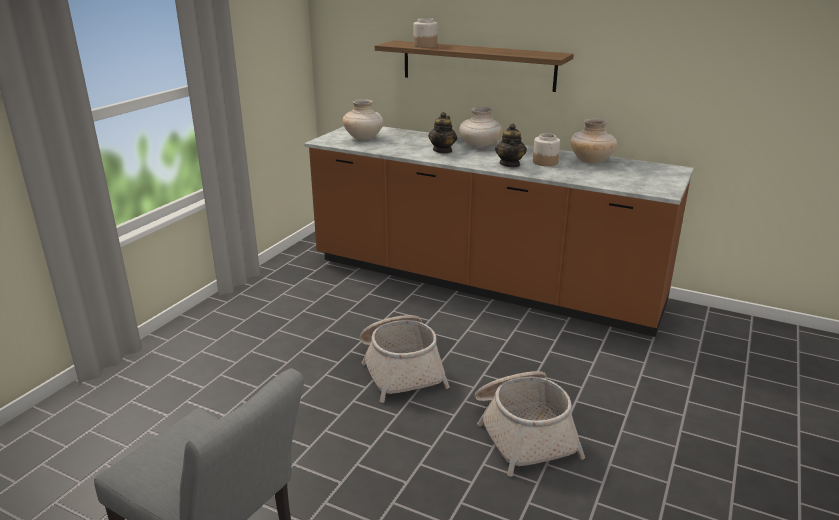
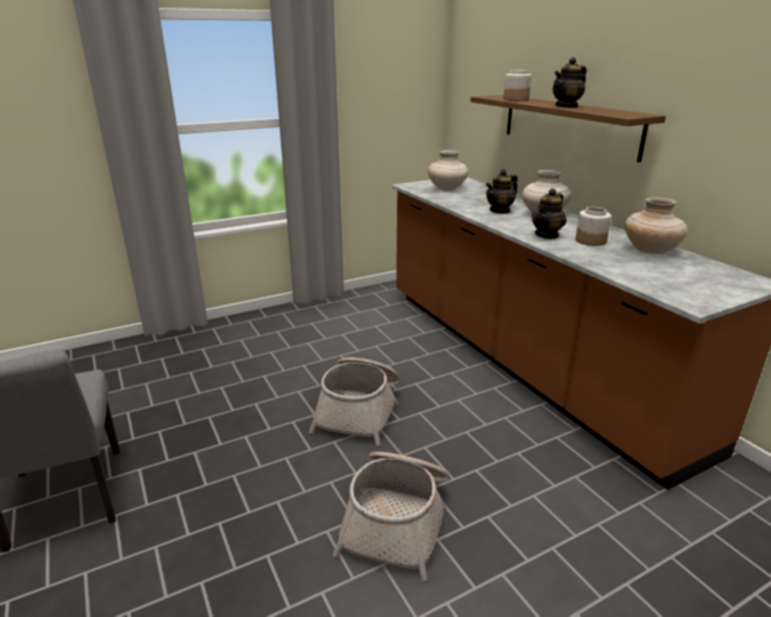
camera: 35 degrees right, 0 degrees up
(486, 50) = (567, 106): none -> teapot

